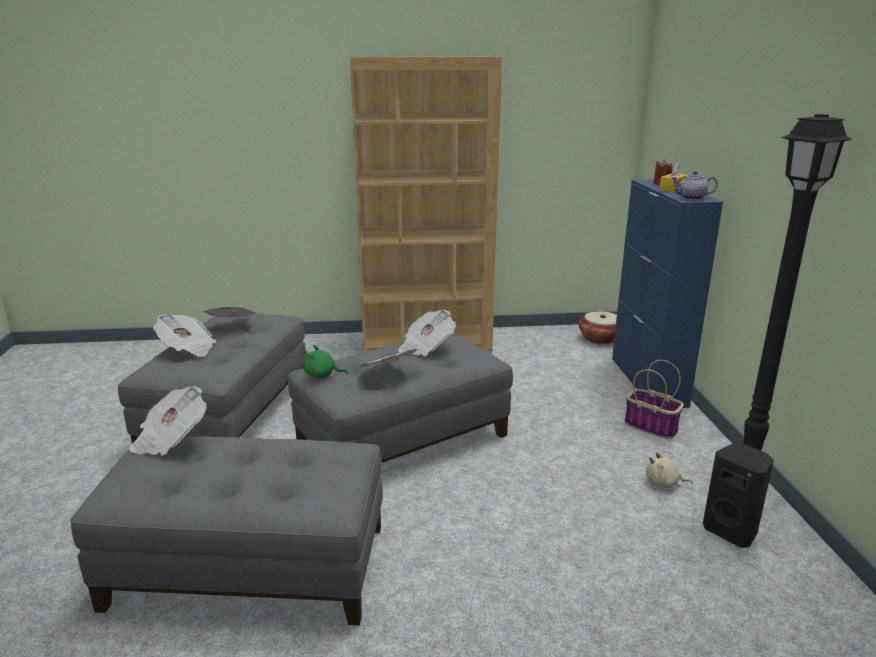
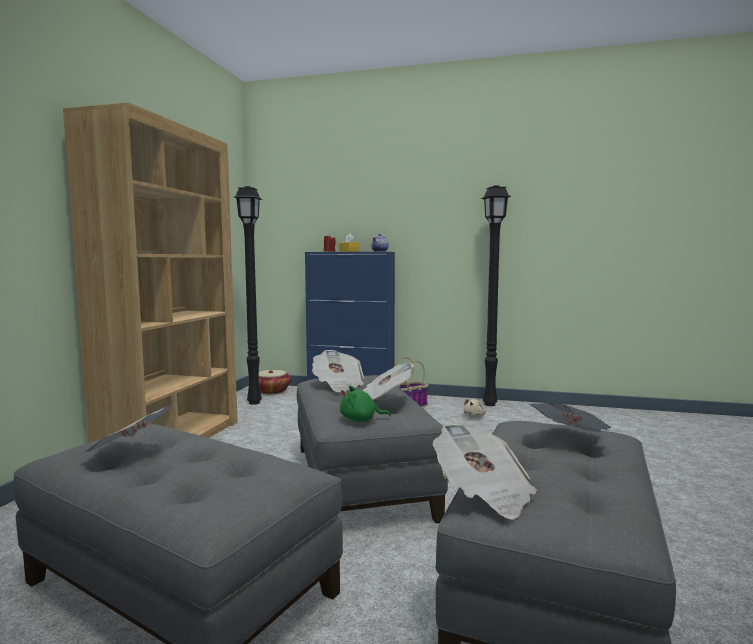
camera: 70 degrees left, 15 degrees down
(187, 349) = (173, 483): newspaper -> newspaper (571, 438)
(322, 375) = (361, 420): green plush toy -> green plush toy turned 60 degrees clockwise
(554, 341) = (253, 402): none -> black floor lamp
(731, 531) = (525, 414): black speaker -> none

